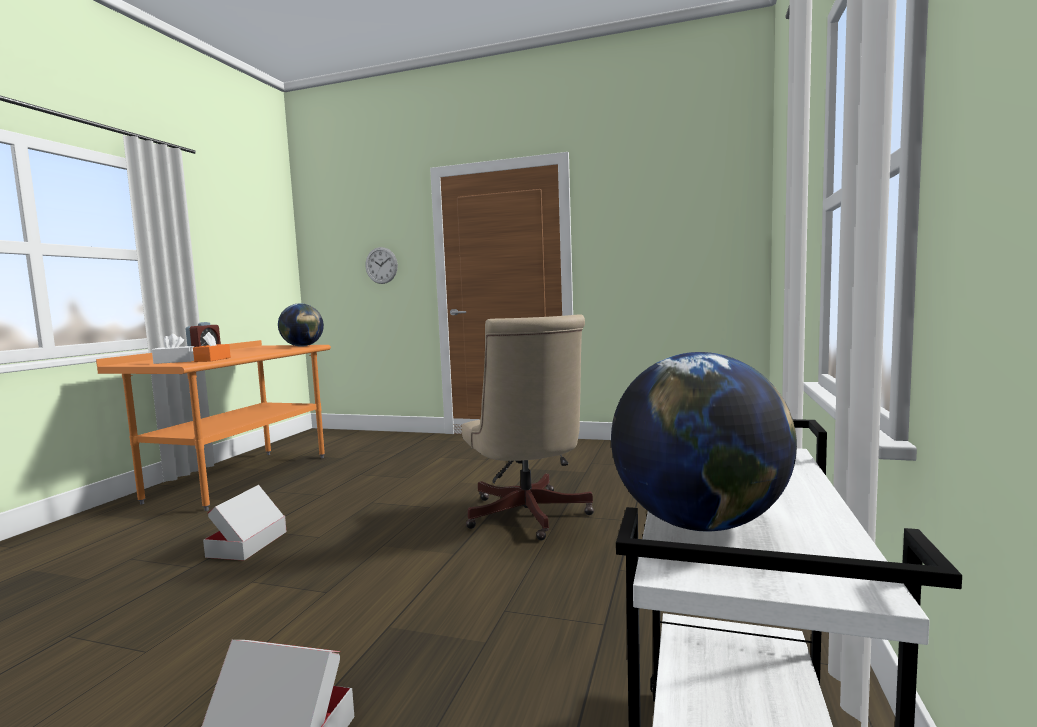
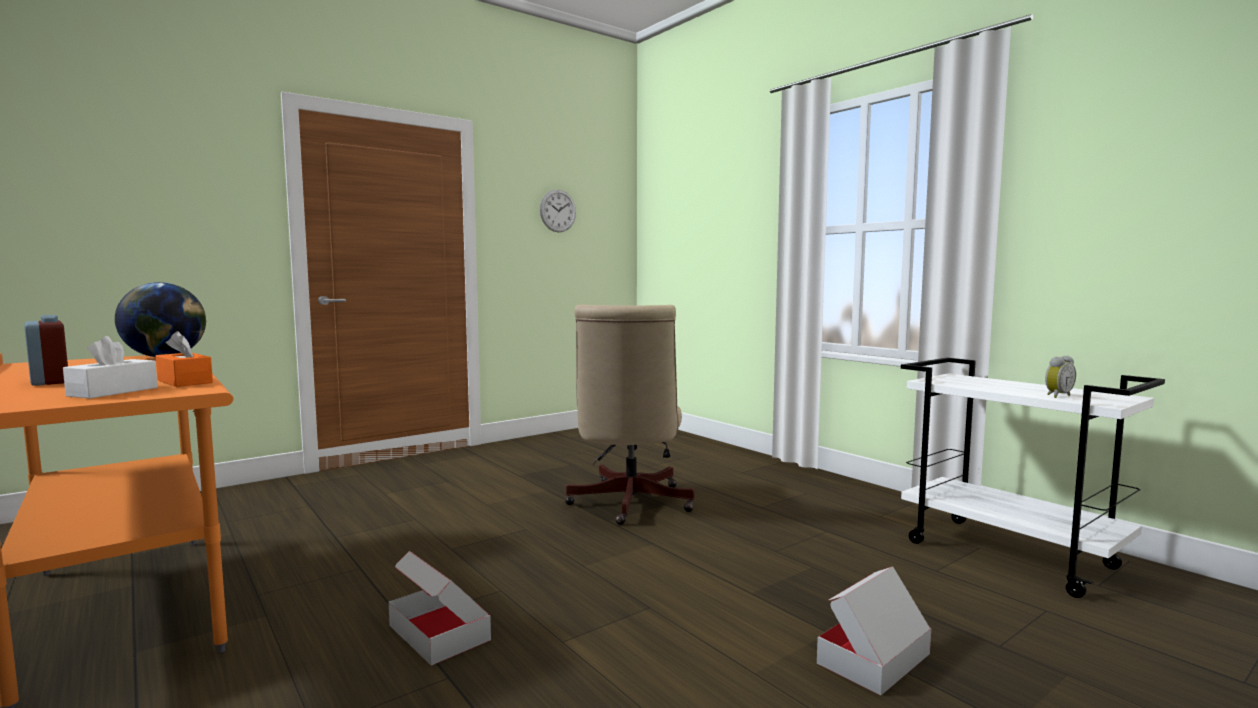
camera: 55 degrees left, 0 degrees up
(381, 265) = (183, 224): wall clock -> wall clock (558, 211)
(528, 518) = (628, 505): beige office chair -> beige office chair turned 75 degrees clockwise
(699, 524) = (1056, 396): globe -> alarm clock

